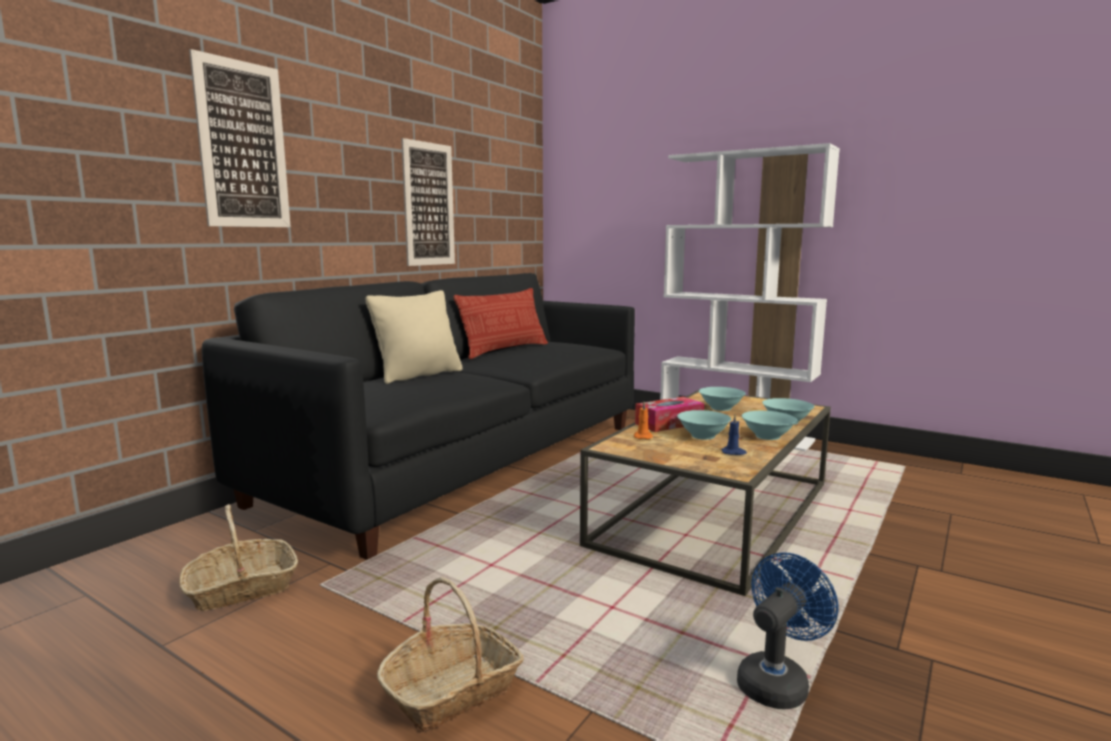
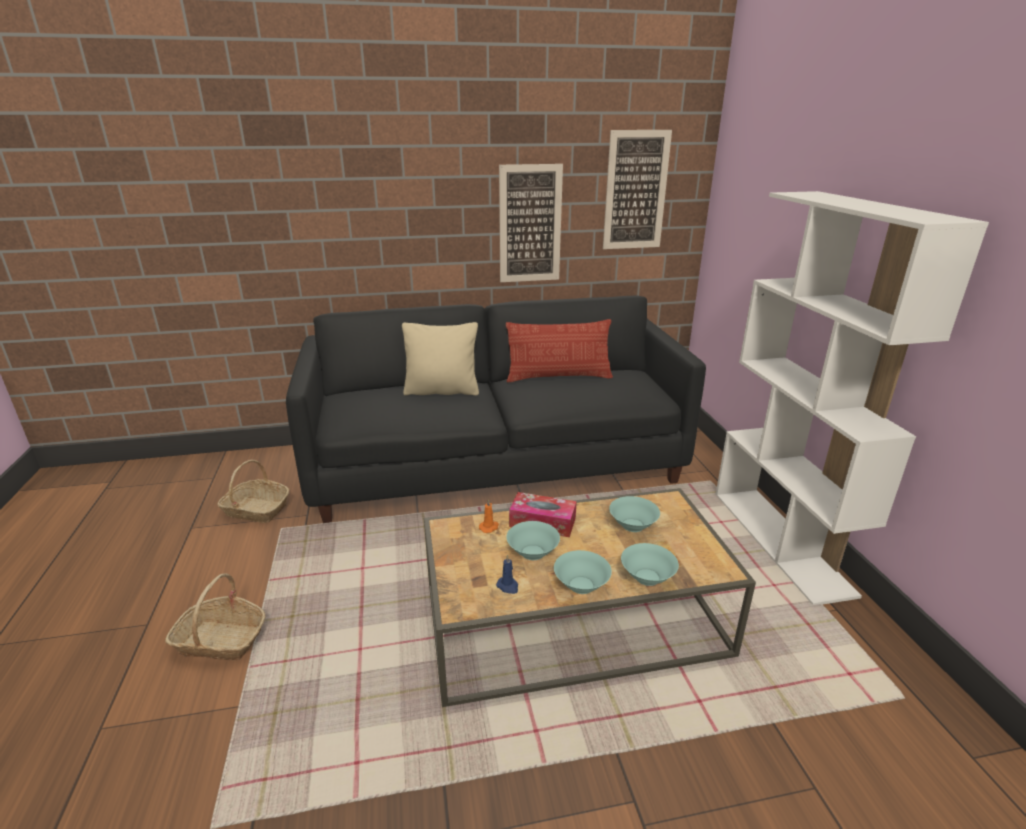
camera: 45 degrees right, 15 degrees up
(243, 145) = (338, 193): picture -> picture (635, 191)
(777, 681) = (339, 780): blue fan -> none

